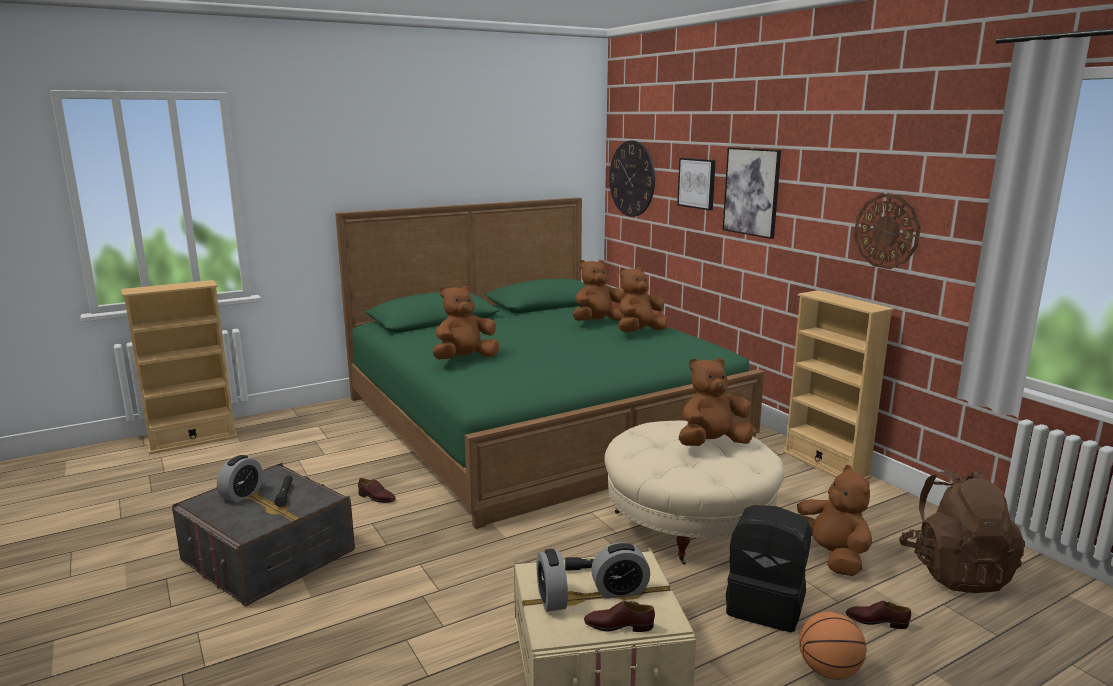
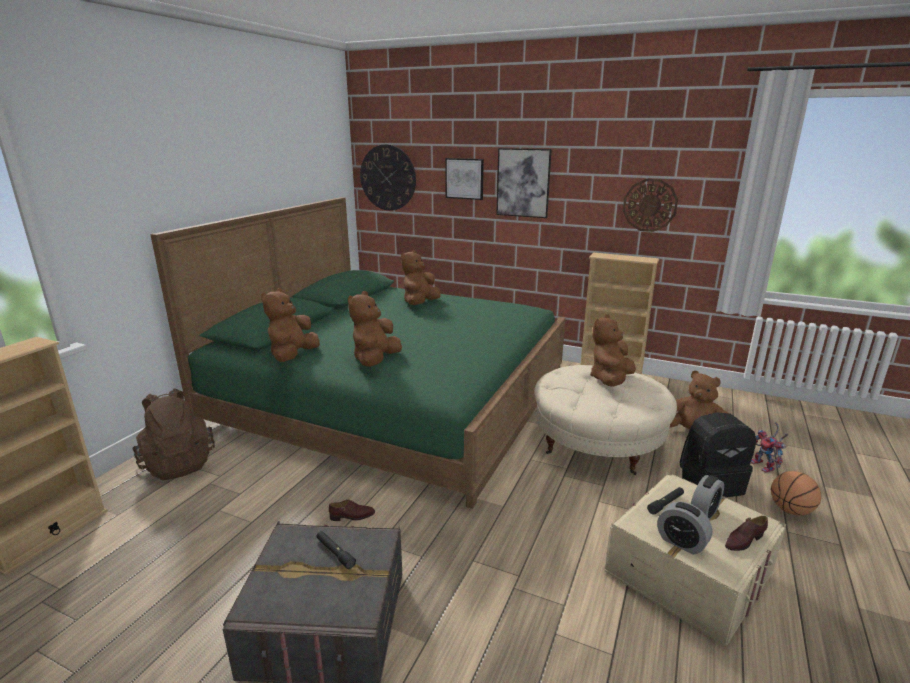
camera: 35 degrees left, 5 degrees up
(242, 495) = (289, 574): alarm clock -> none
(639, 332) = (463, 306): brown plush toy -> brown plush toy (293, 356)
(876, 621) = (765, 467): brown shoe -> toy robot
(955, 572) = (751, 420): brown backpack -> brown backpack (178, 463)

